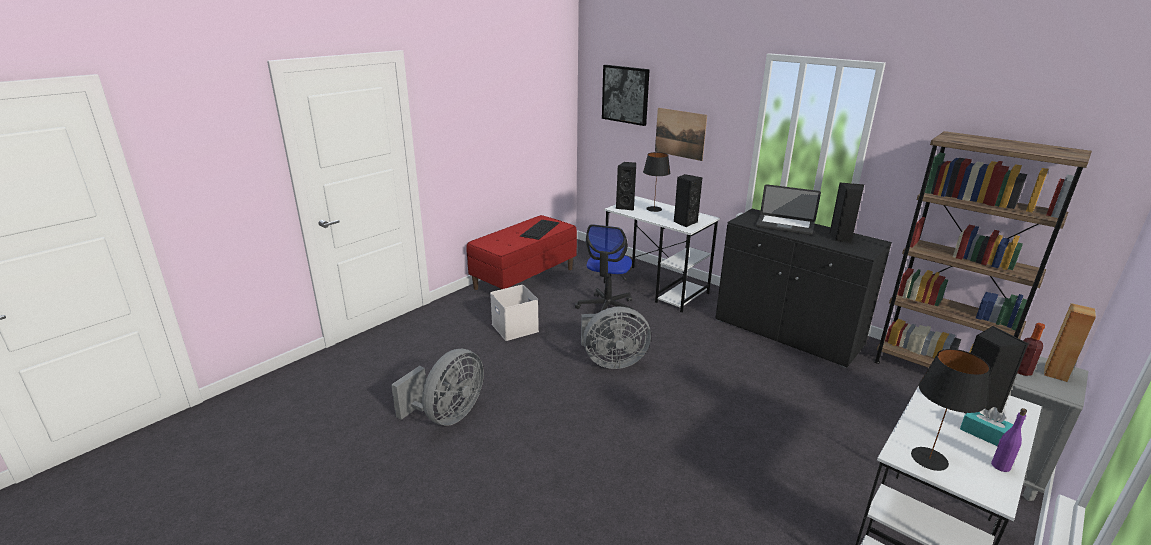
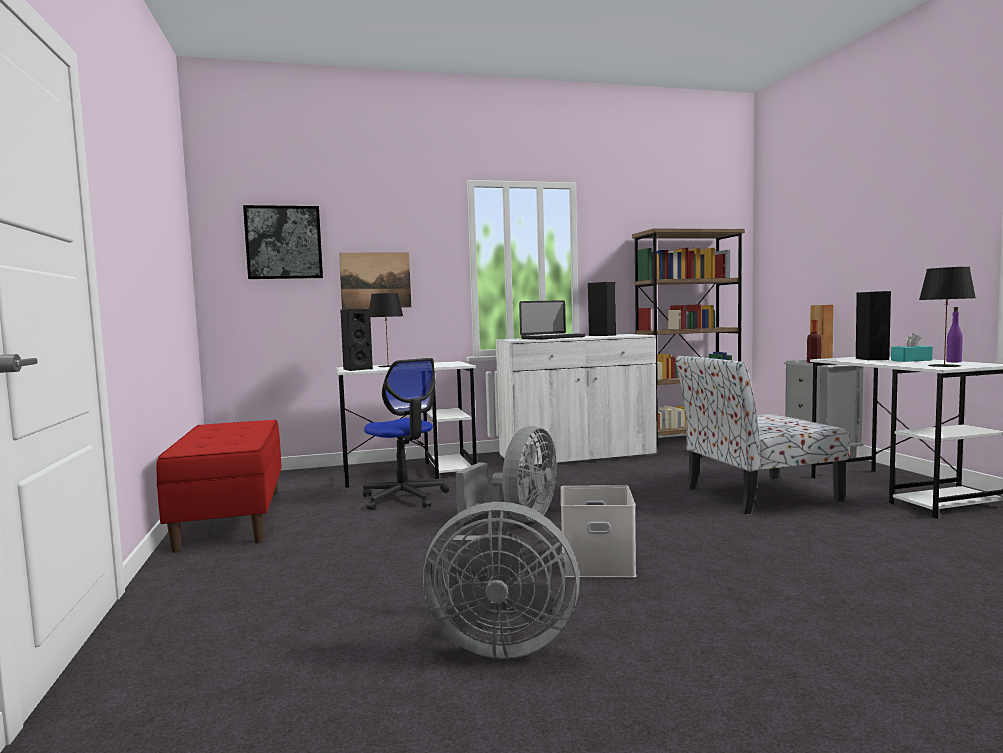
camera: 55 degrees left, 20 degrees down
(447, 416) = (499, 643): grey fan -> grey fan turned 120 degrees clockwise
(514, 327) = (342, 549): white storage box -> white storage box (595, 563)
(540, 229) = (238, 429): keyboard -> none
(685, 222) = (446, 364): black speaker -> none
(787, 333) = (577, 456): black cabinet -> white cabinet
(790, 452) = (757, 495): none -> chair

